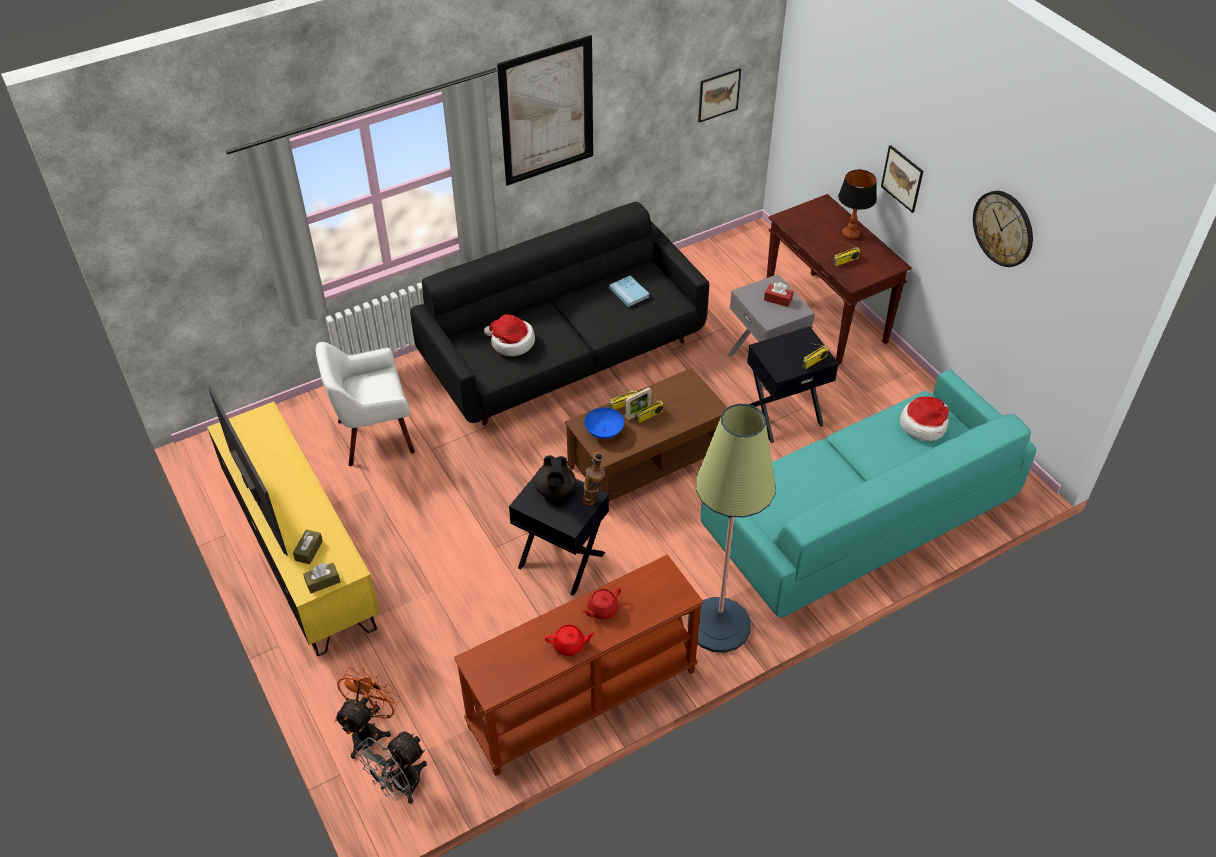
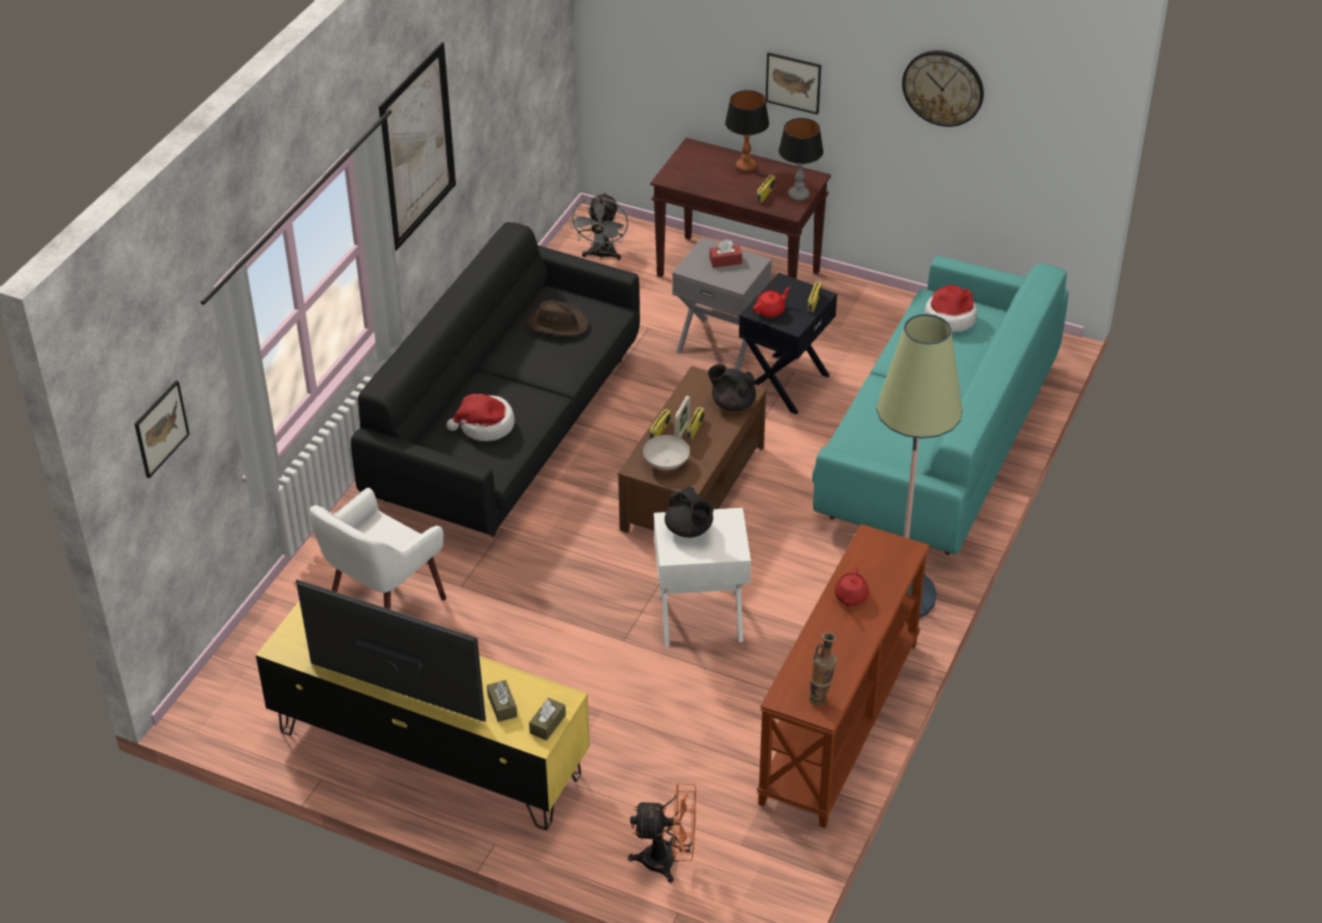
camera: 35 degrees left, 5 degrees down
(370, 730) = (668, 861): orange fan -> orange fan turned 105 degrees clockwise
(399, 786) = (745, 888): grey fan -> grey fan (602, 255)
(561, 561) = (700, 618): black side table -> white side table
(570, 645) = (852, 640): red teapot -> red teapot (770, 311)
(593, 500) = (734, 519): vase -> vase (821, 697)
(604, 431) = (666, 463): blue bowl -> white bowl
(629, 292) = (557, 324): blue book -> brown hat
(693, 410) = (732, 403): none -> black teapot
(718, 95) = (537, 70): picture -> picture (161, 428)
(870, 273) = (798, 195): none -> table lamp

